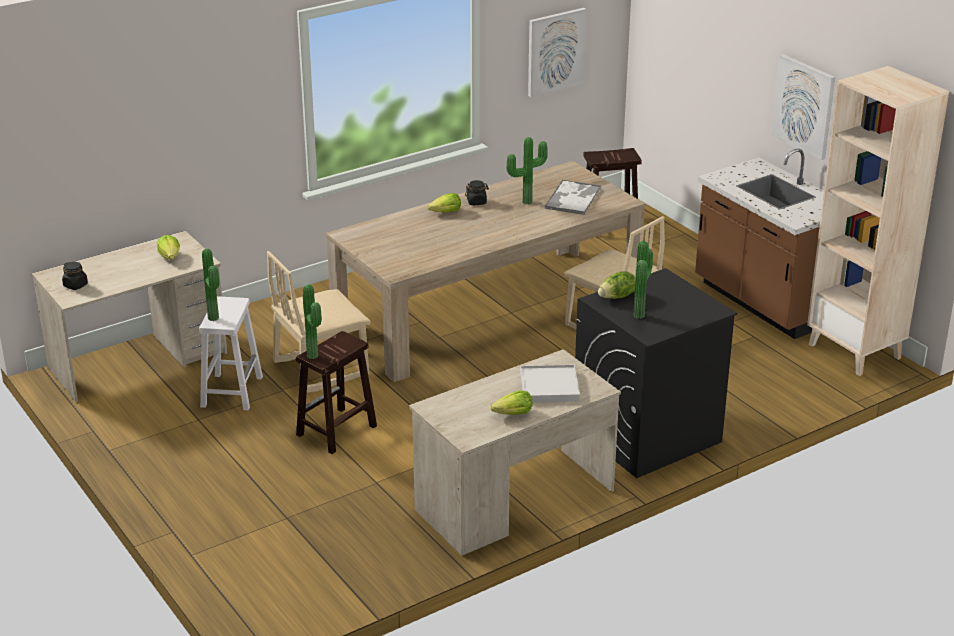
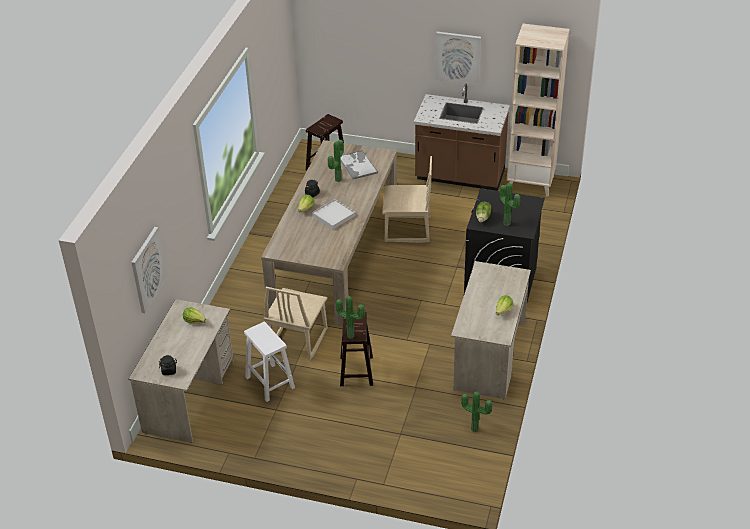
camera: 40 degrees left, 10 degrees up
(215, 317) = (265, 343): potted plant -> potted plant (475, 428)
(549, 387) = (498, 286): white tray -> white tray (334, 215)
(555, 51) = (274, 74): picture -> picture (148, 269)

